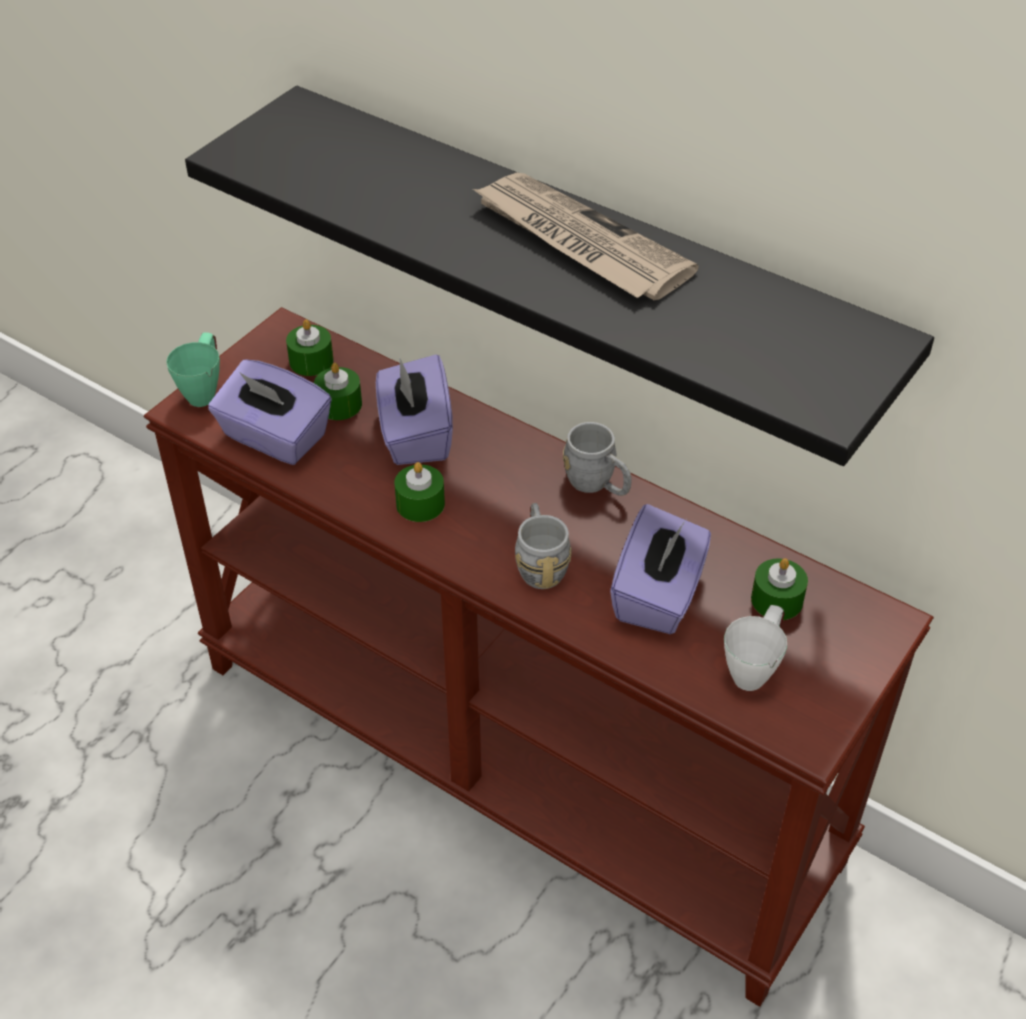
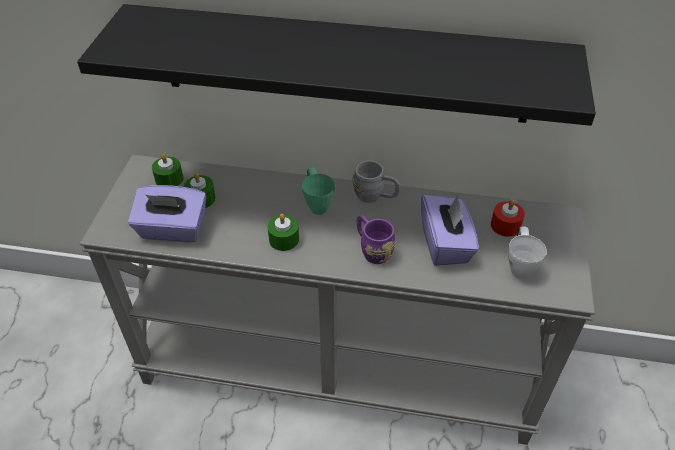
camera: 25 degrees left, 0 degrees up
(204, 390) = (111, 216): green mug -> green mug (316, 203)
(415, 435) = (256, 201): purple tissue box -> none
(517, 758) = (339, 366): brown console table -> grey console table
(540, 564) = (372, 249): grey mug -> purple mug
(578, 242) = (361, 46): newspaper -> none
(776, 600) = (505, 225): green candle -> red candle

